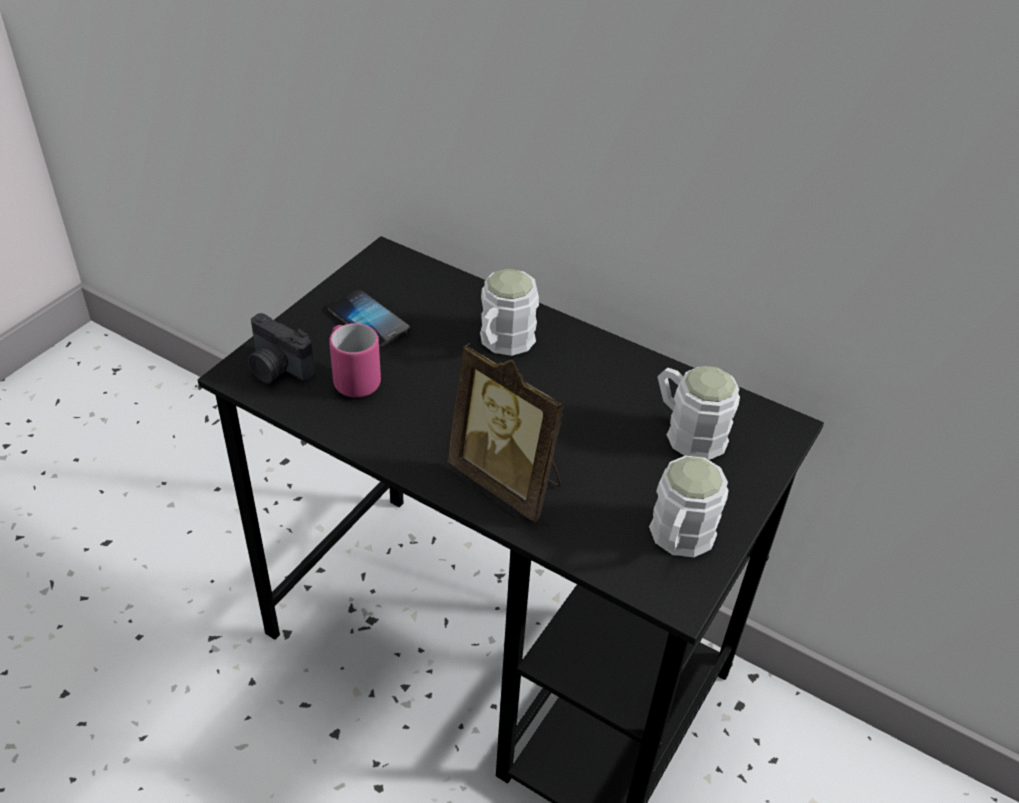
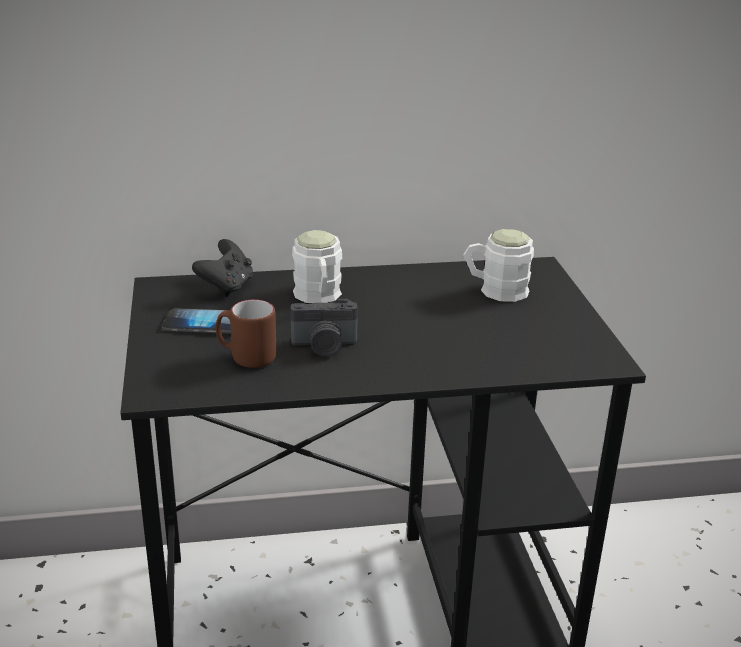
camera: 40 degrees left, 15 degrees down
(277, 369) = (179, 377): camera -> camera (324, 346)
(352, 378) = (246, 357): pink mug -> brown mug
(438, 287) = (226, 287): none -> black game controller
(509, 481) = (436, 359): picture frame -> none
(678, 540) = (570, 338): white mug -> none

